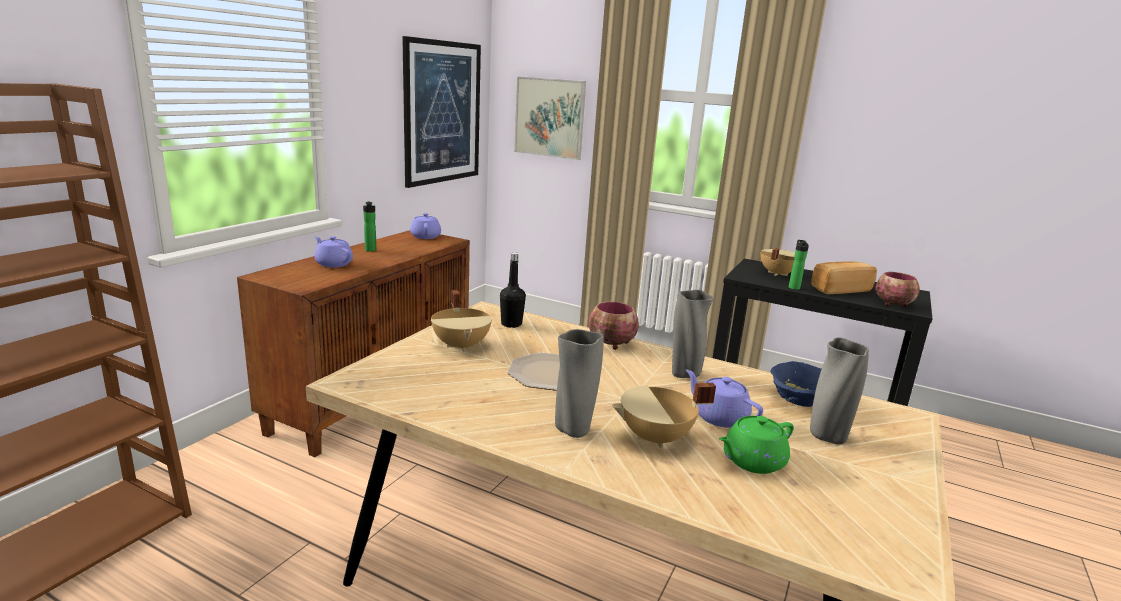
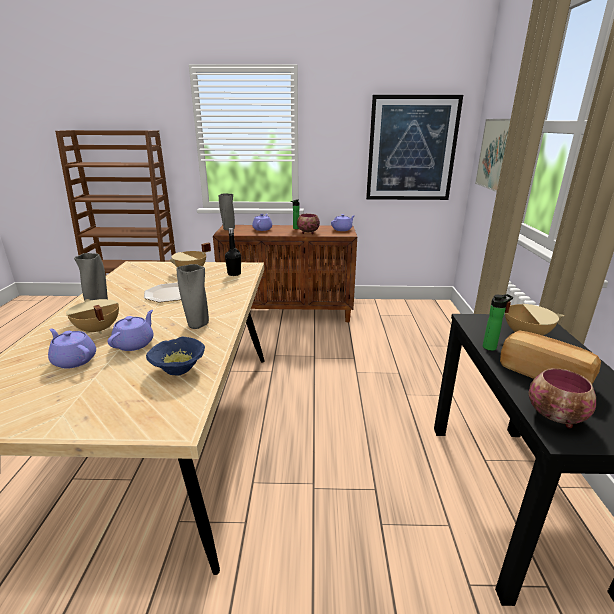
camera: 65 degrees right, 5 degrees up
(612, 344) = (230, 300): bowl -> bowl (307, 232)
(752, 461) = (74, 360): green teapot -> purple teapot
(827, 437) = (118, 385): grey vase -> grey vase (228, 229)

